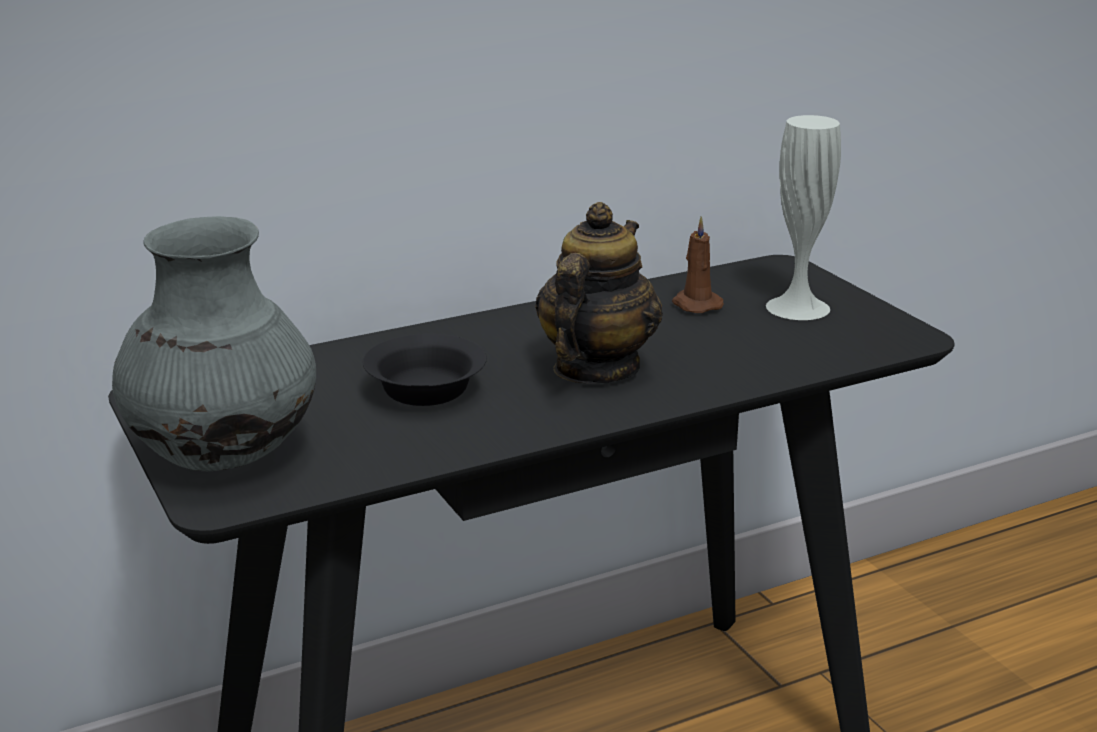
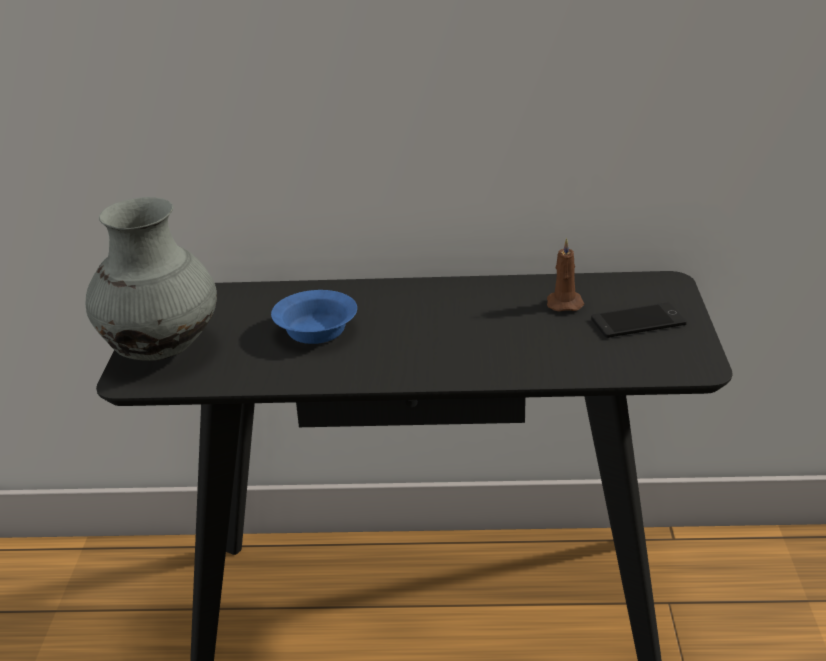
camera: 30 degrees right, 5 degrees up
(426, 392) = (315, 332): black bowl -> blue bowl
(595, 369) = (438, 340): teapot -> none
(797, 307) = (638, 321): white vase -> phone

